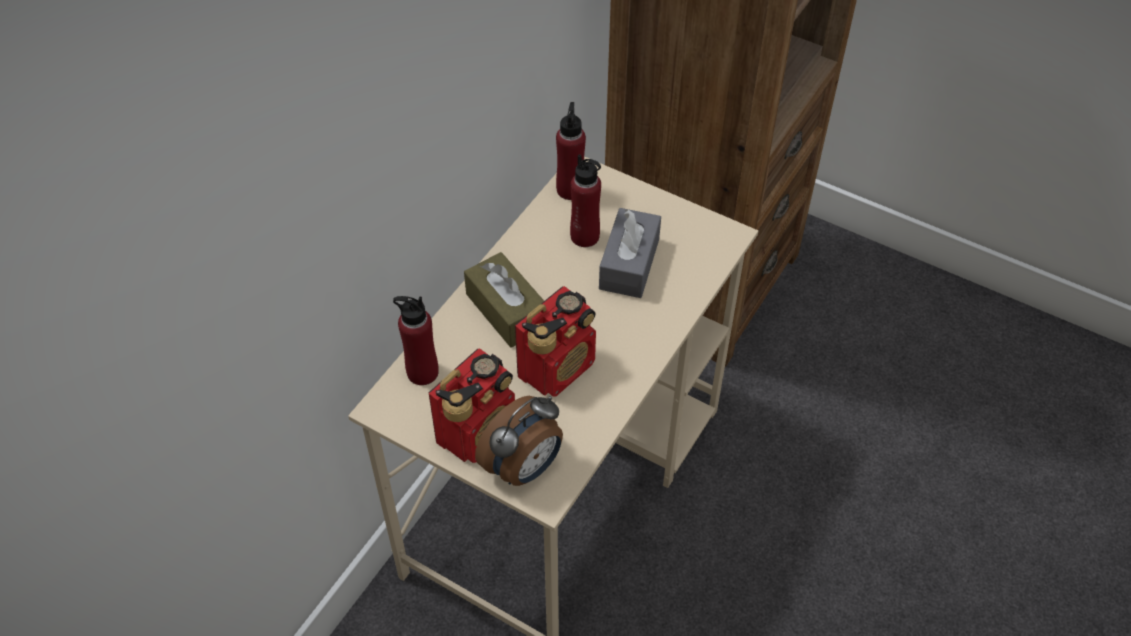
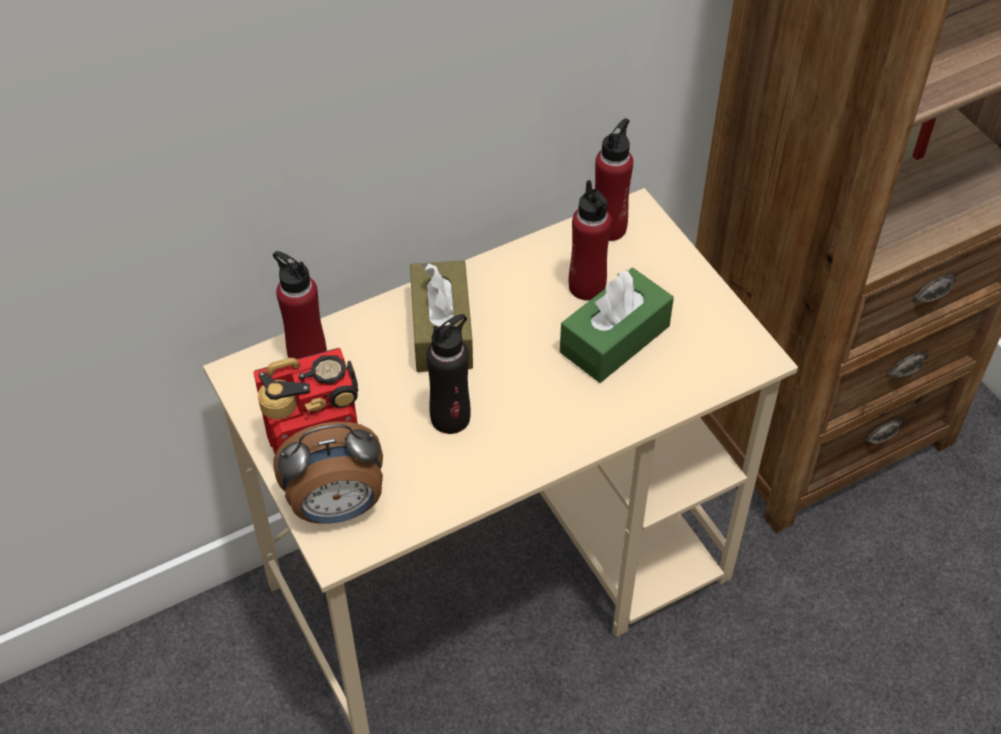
camera: 30 degrees right, 0 degrees up
(557, 368) = (450, 417): radio -> black bottle
(629, 264) = (614, 339): grey tissue box -> green tissue box

